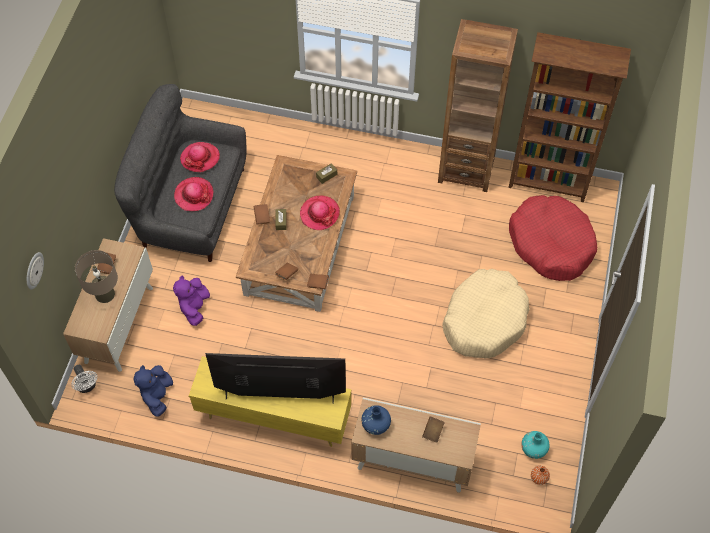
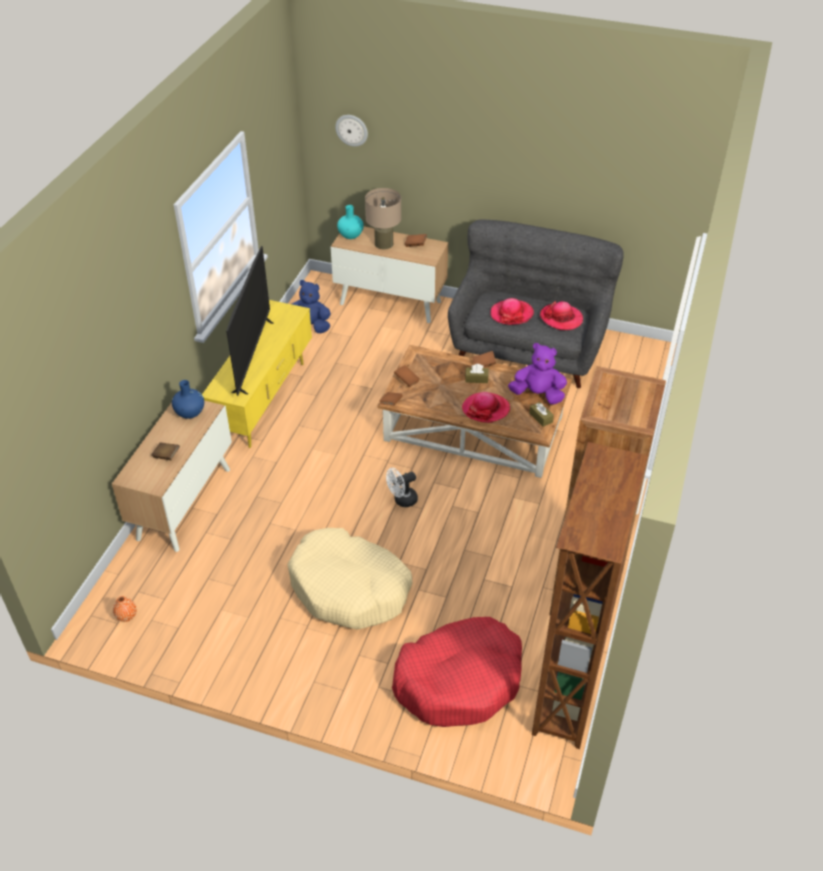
camera: 95 degrees right, 15 degrees down
(87, 386) = (328, 286): white fan -> white fan (402, 500)
(194, 307) = (402, 350): purple plush toy -> purple plush toy (537, 395)
(533, 449) = (164, 616): turquoise vase -> turquoise vase (350, 235)

